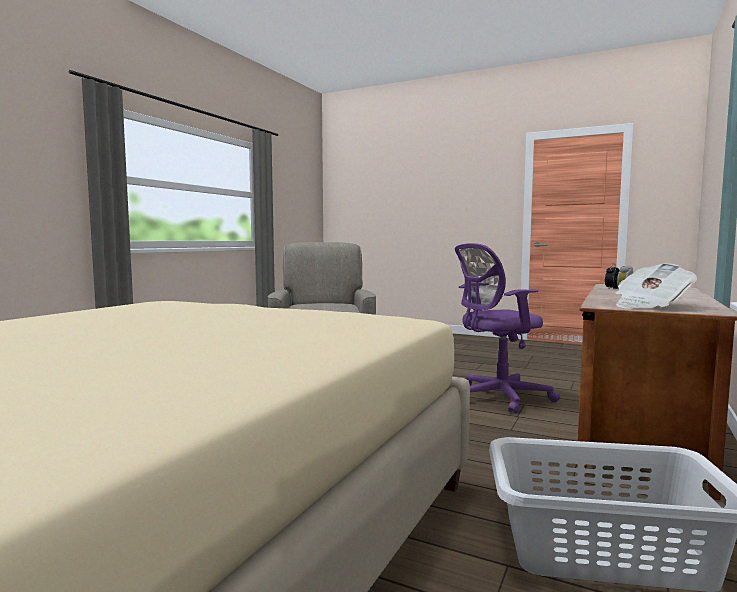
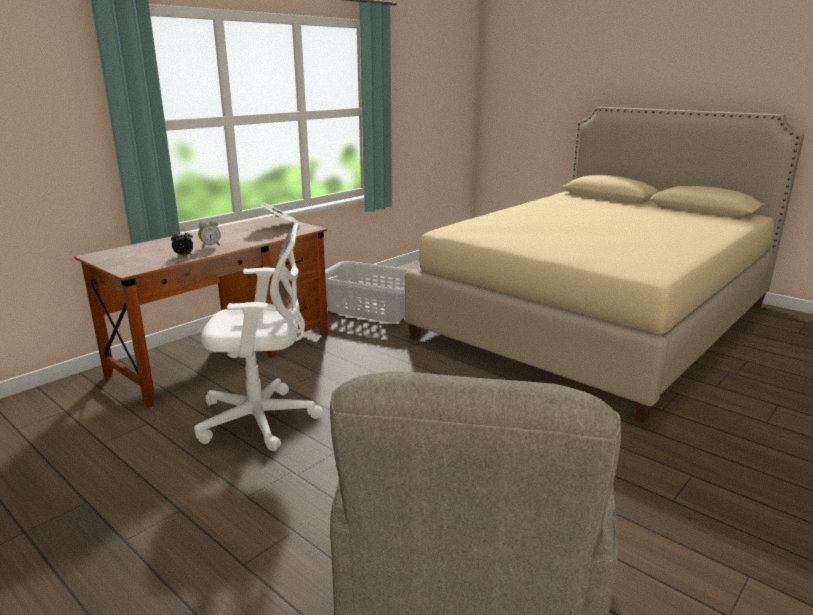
camera: 165 degrees left, 15 degrees up
(497, 398) = (263, 419): purple office chair -> white office chair

